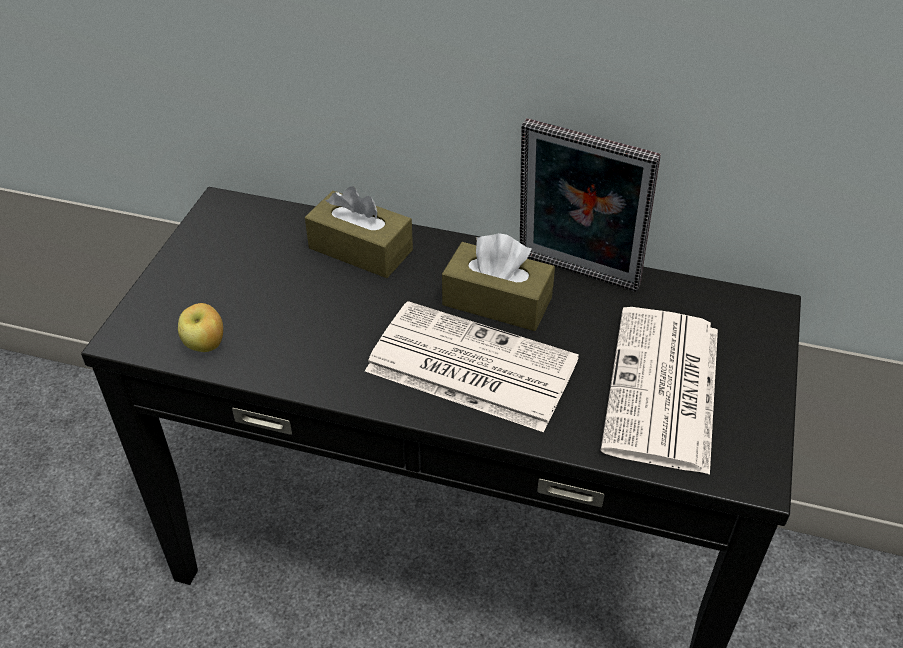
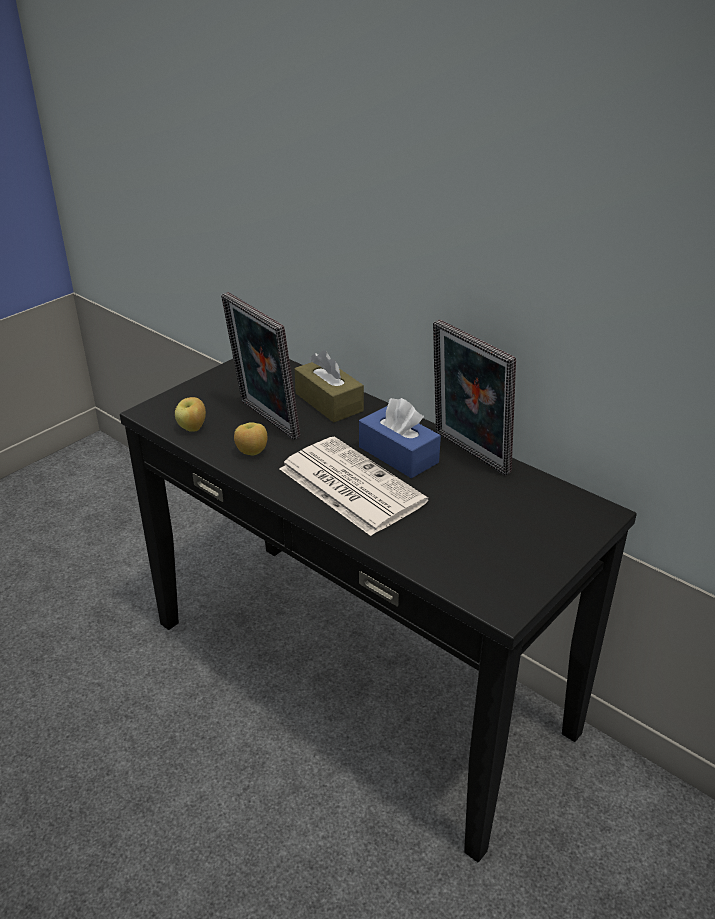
camera: 25 degrees right, 10 degrees down
(296, 303) = (264, 421): none -> picture frame
(312, 358) = (252, 452): none -> apple
(497, 301) = (398, 455): brown tissue box -> blue tissue box
(663, 391) = (477, 538): newspaper -> none

